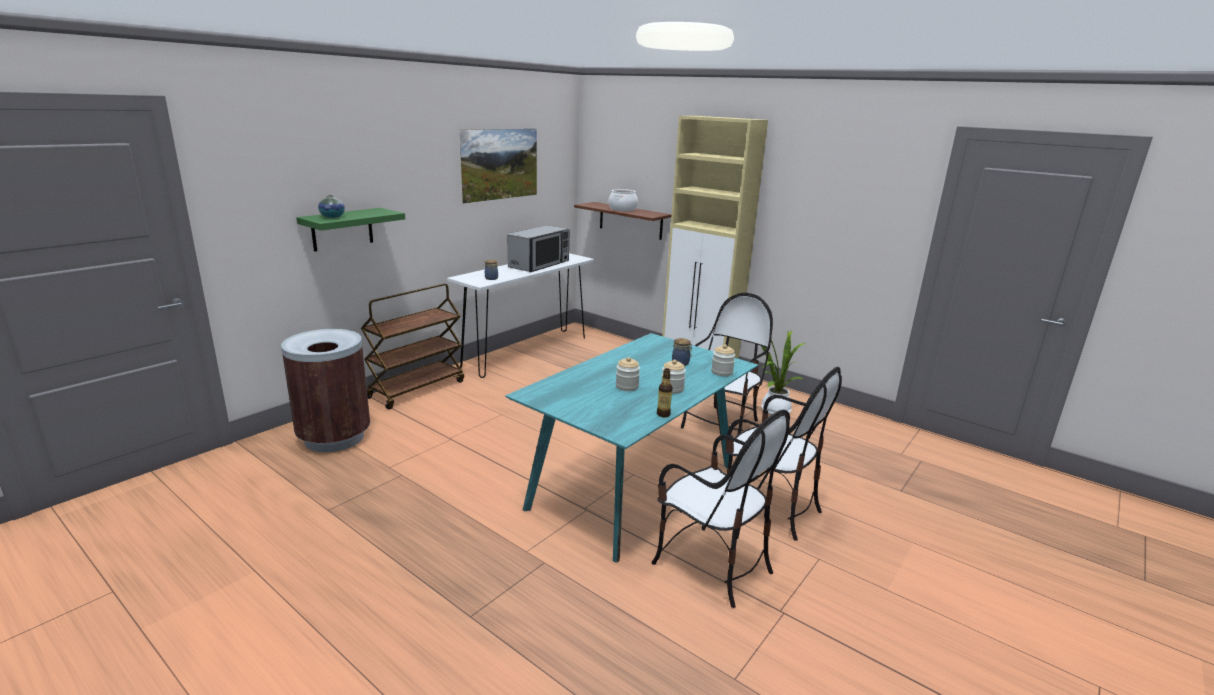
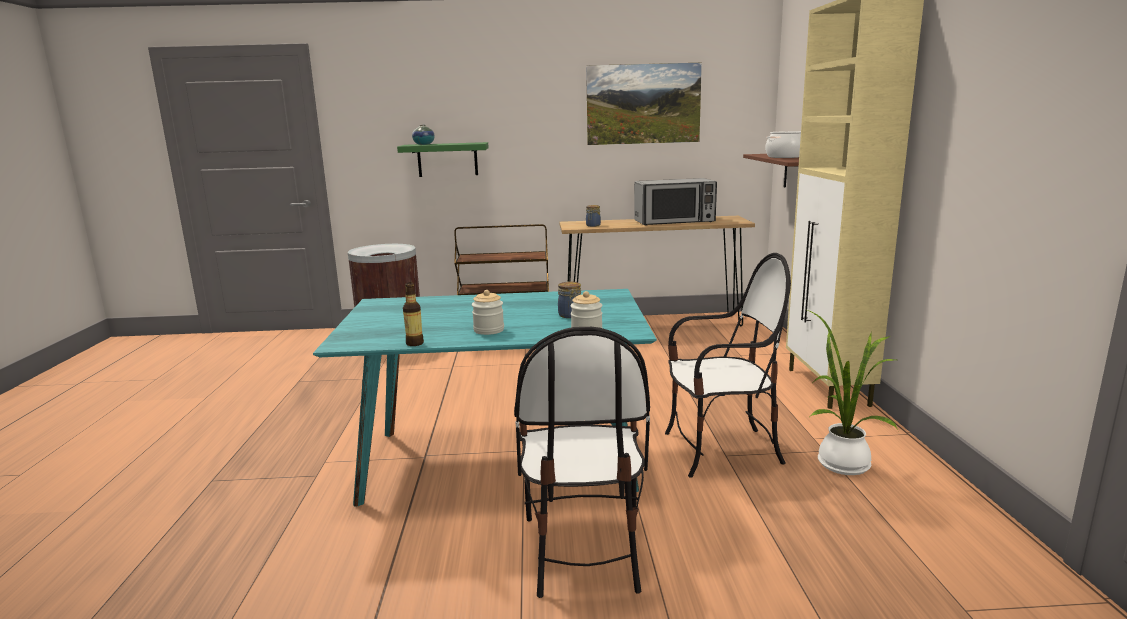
camera: 50 degrees right, 5 degrees down
(526, 352) = (653, 324): white console table -> brown console table
(627, 386) = (459, 317): jar -> none
(711, 565) = (410, 559): chair -> none

